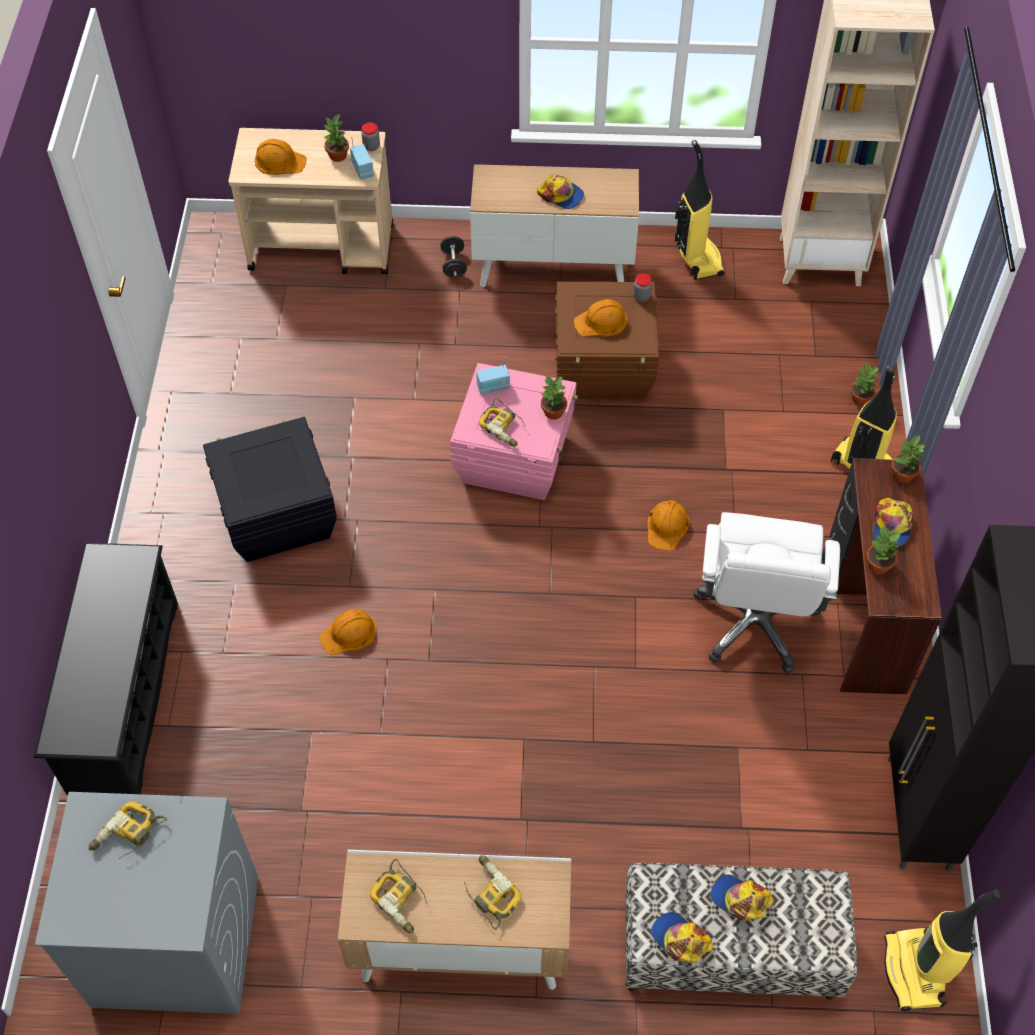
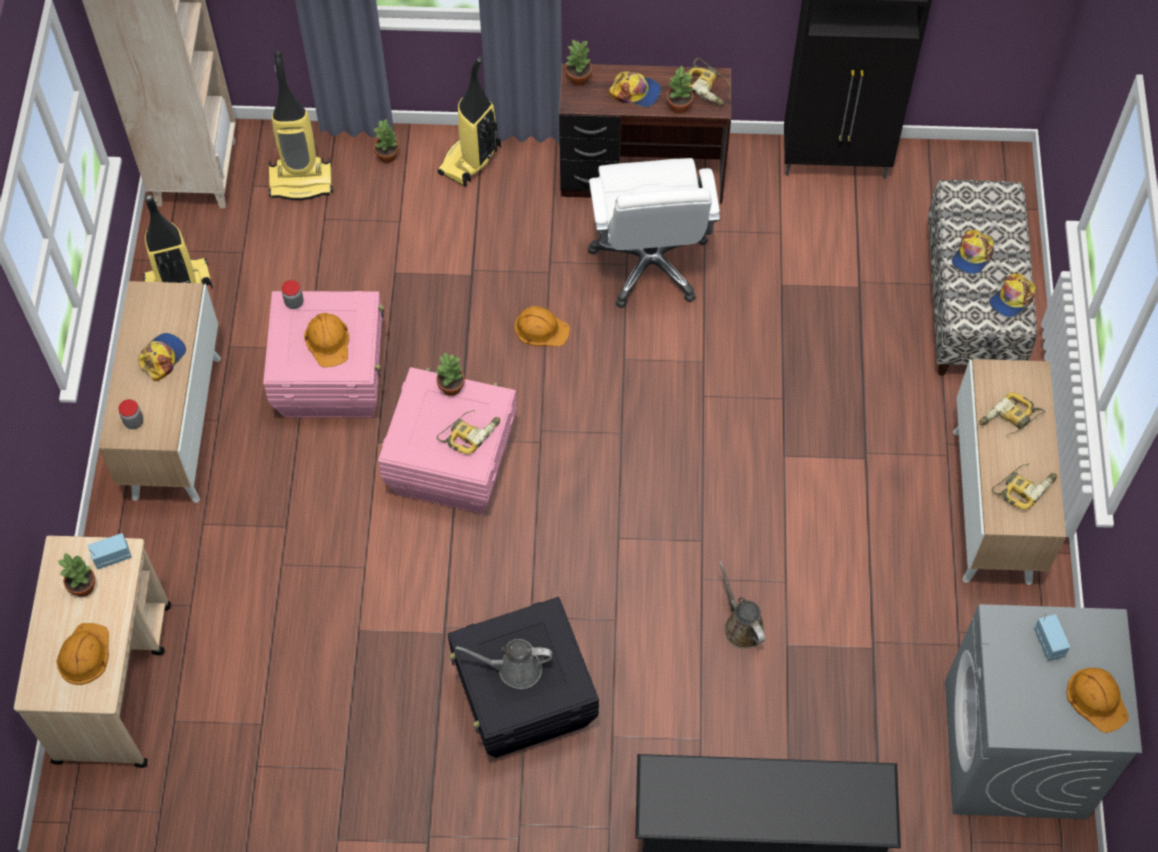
camera: 90 degrees left, 5 degrees up
(128, 836) = (1028, 685): power drill -> power drill (708, 86)
(264, 464) = (515, 669): none -> grey watering can
(335, 691) = (741, 625): none -> brown watering can
(349, 633) = (673, 616): orange hard hat -> orange hard hat (1097, 699)
(371, 146) = (72, 549): jar -> jar (134, 422)
(453, 265) = (160, 531): black dumbbell -> none
(493, 387) = (415, 444): radio -> radio (1049, 643)
(604, 368) = (332, 378): brown storage box -> pink storage box
(755, 622) = (650, 263): white office chair -> white office chair turned 75 degrees clockwise
(915, 971) = (972, 177): vacuum cleaner -> vacuum cleaner (302, 181)

